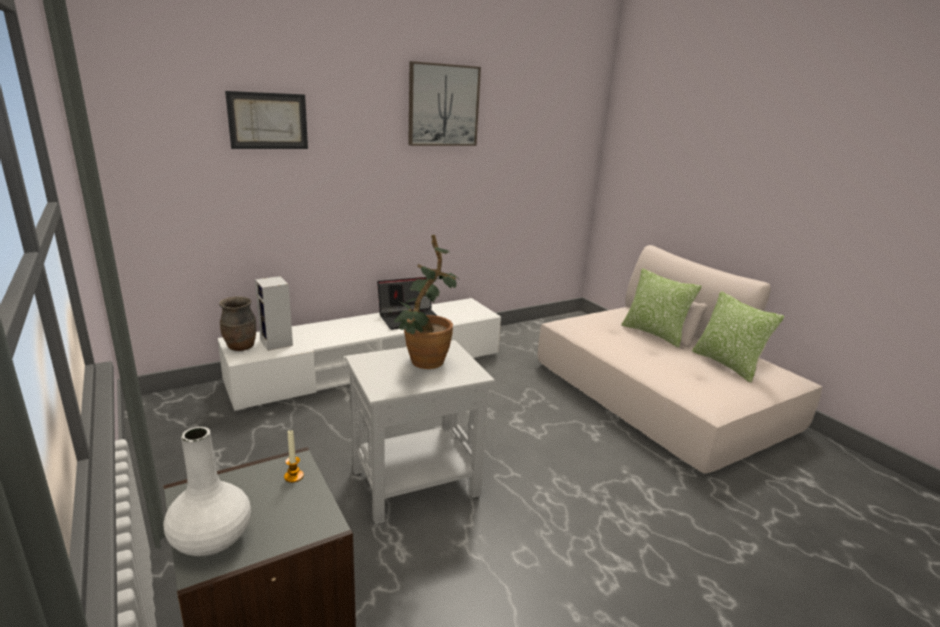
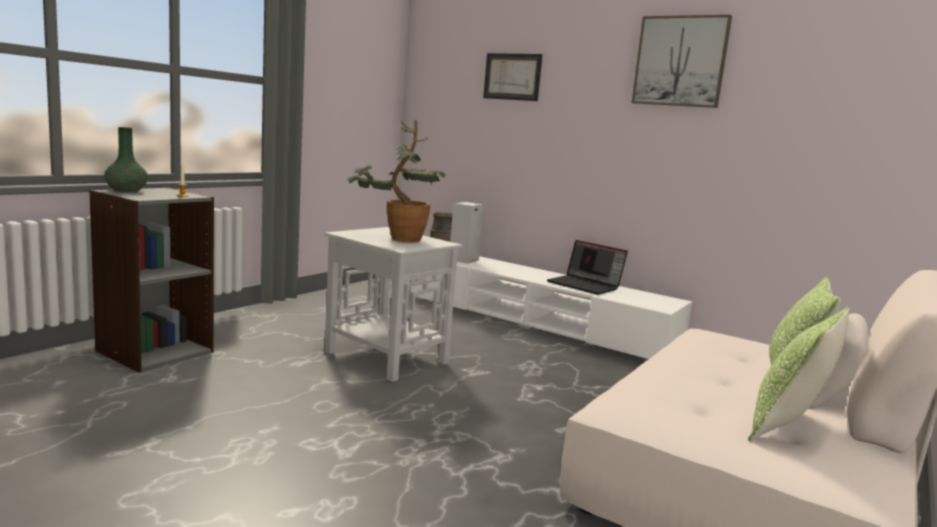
camera: 65 degrees right, 10 degrees down
(213, 539) = (127, 191): white vase -> green vase

